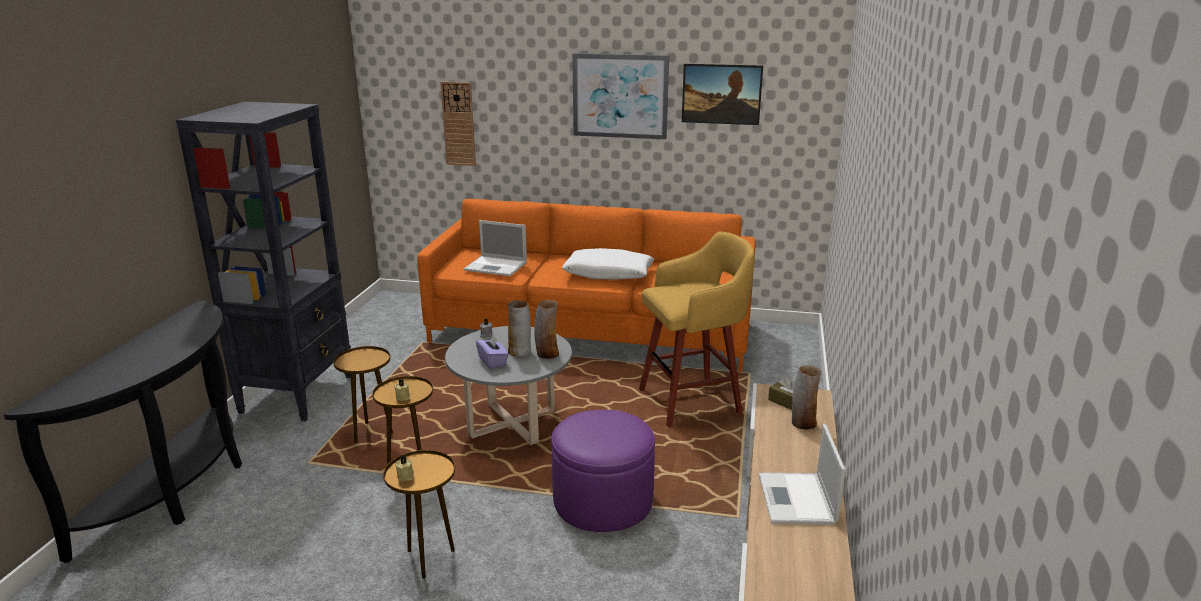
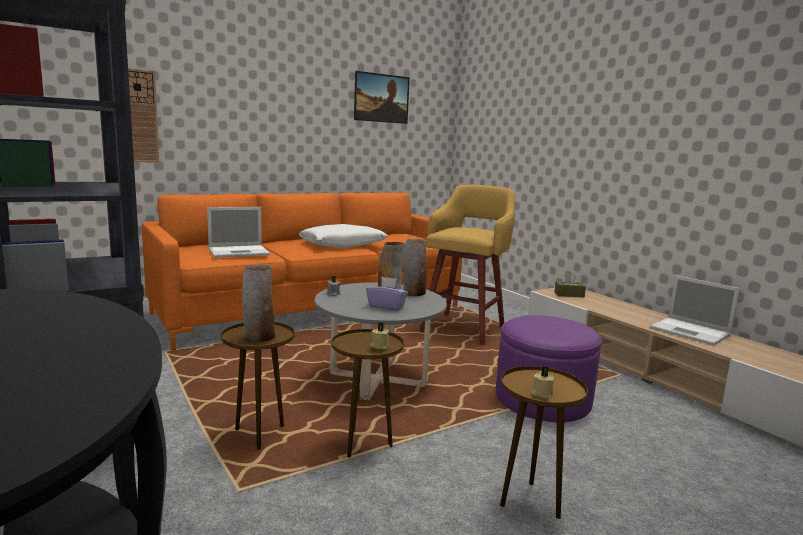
camera: 45 degrees left, 10 degrees down
(620, 96) = (305, 95): picture -> none
(802, 423) = (599, 301): vase -> vase (258, 337)

